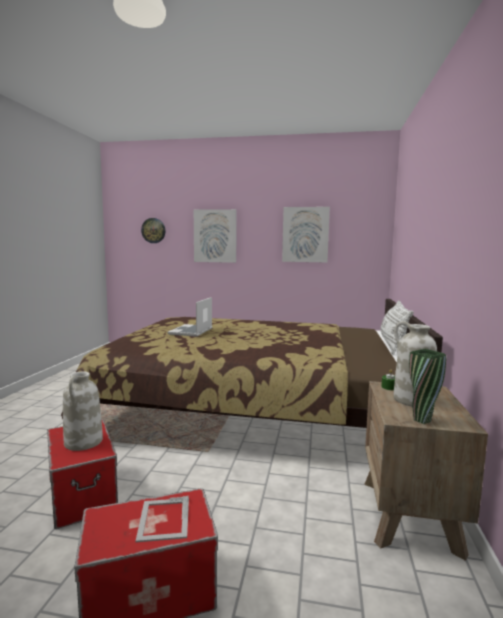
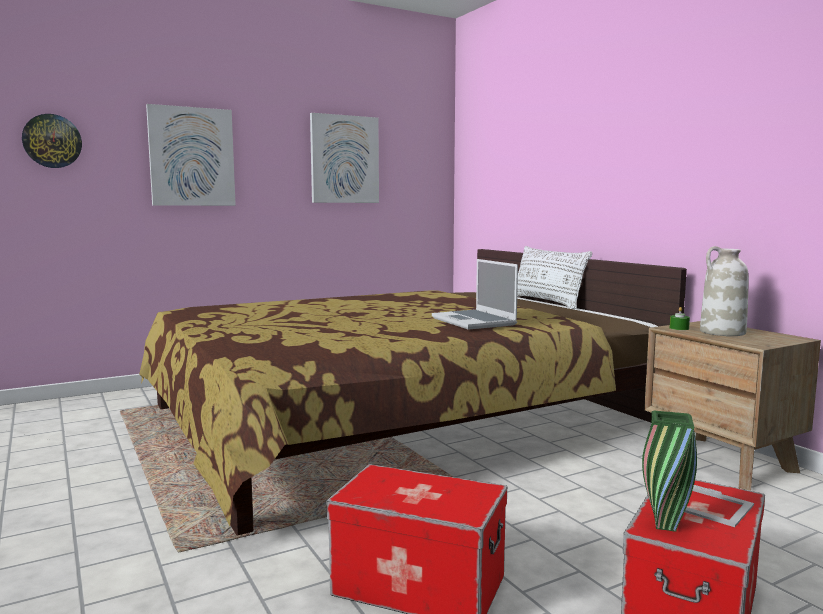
camera: 40 degrees left, 0 degrees up
(83, 442) = (429, 491): white vase -> none
(191, 331) = (295, 319): laptop -> laptop (475, 321)
(422, 420) = (772, 342): green vase -> green vase (665, 526)

